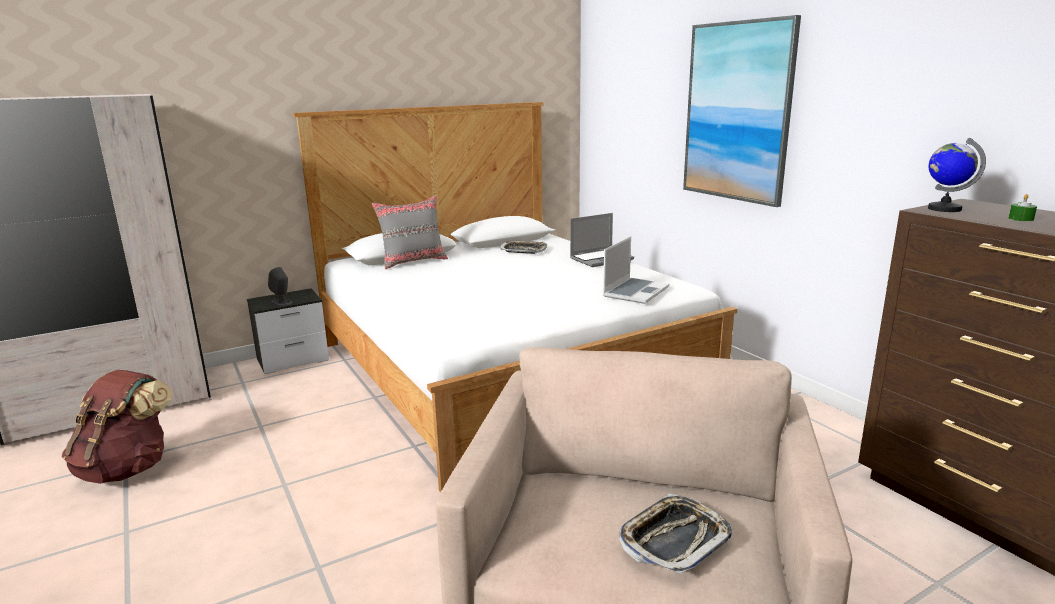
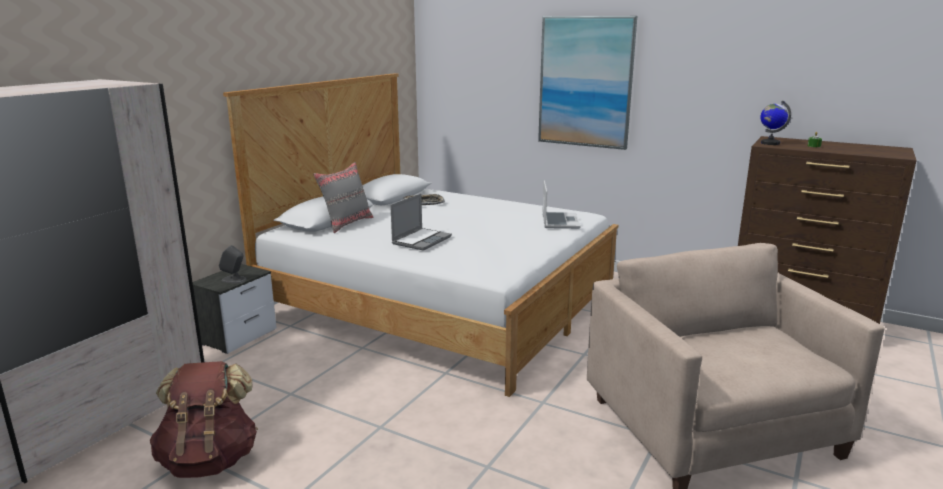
camera: 30 degrees left, 0 degrees up
(601, 259) = (496, 202): laptop -> laptop (421, 240)
(674, 539) = (770, 353): tray -> none

